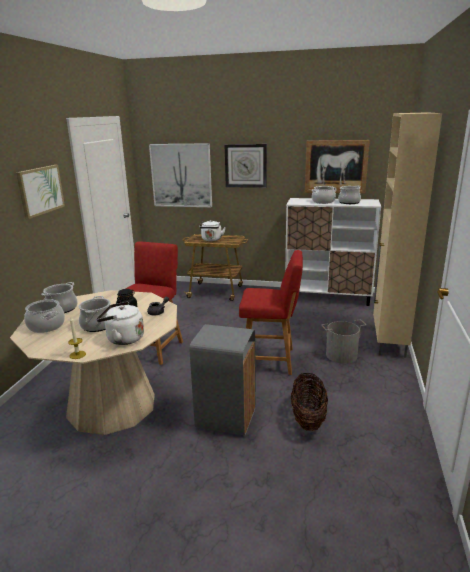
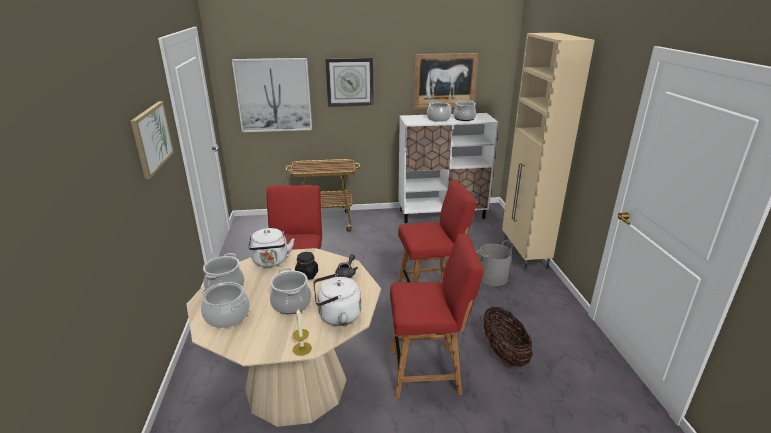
camera: 20 degrees left, 5 degrees up
(211, 240) = (320, 167): white kettle -> white kettle (271, 262)
(226, 418) = (428, 371): grey trash can -> red chair

